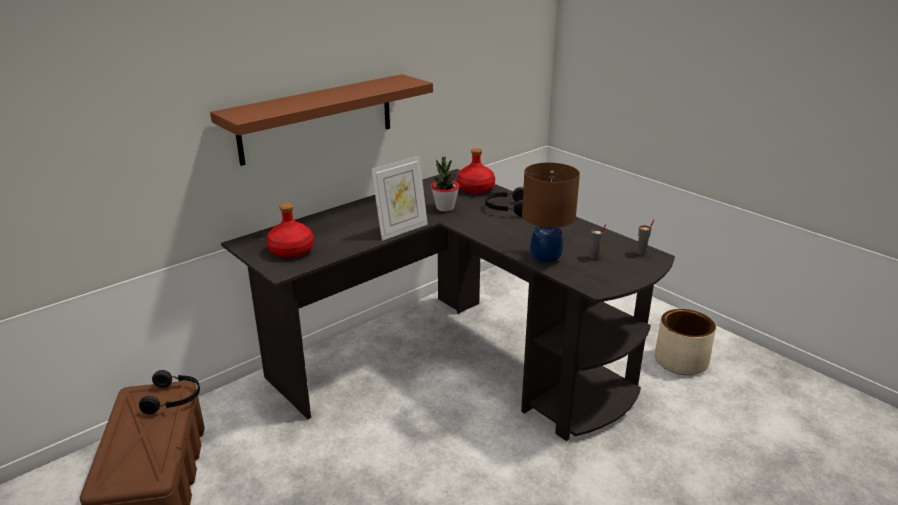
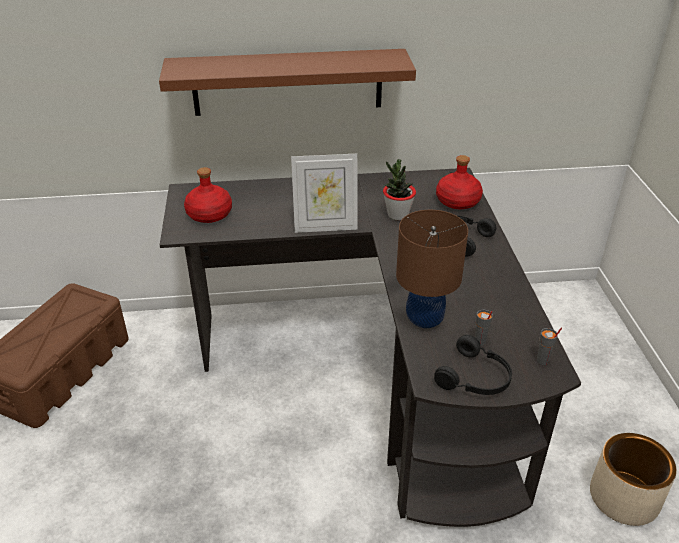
camera: 35 degrees right, 10 degrees up
(174, 398) = (91, 309): black headphones -> black headphones (475, 378)

